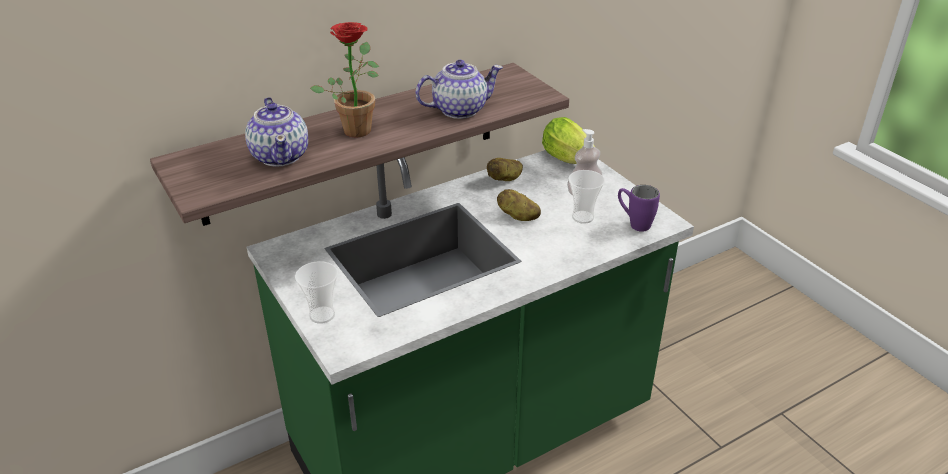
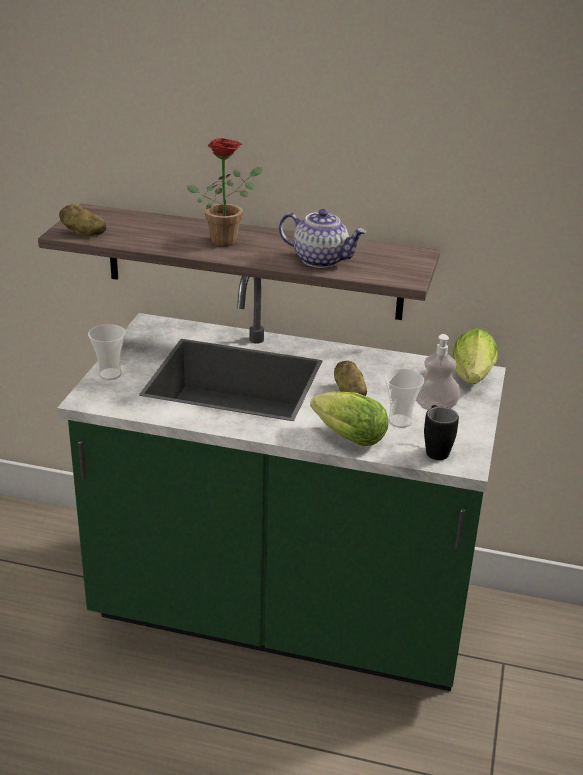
camera: 45 degrees right, 5 degrees down
(281, 156) = (148, 234): teapot -> none
(505, 179) = (389, 364): potato -> potato (83, 233)
(572, 250) = (345, 436): none -> lettuce
(634, 223) = (435, 449): purple mug -> black mug

